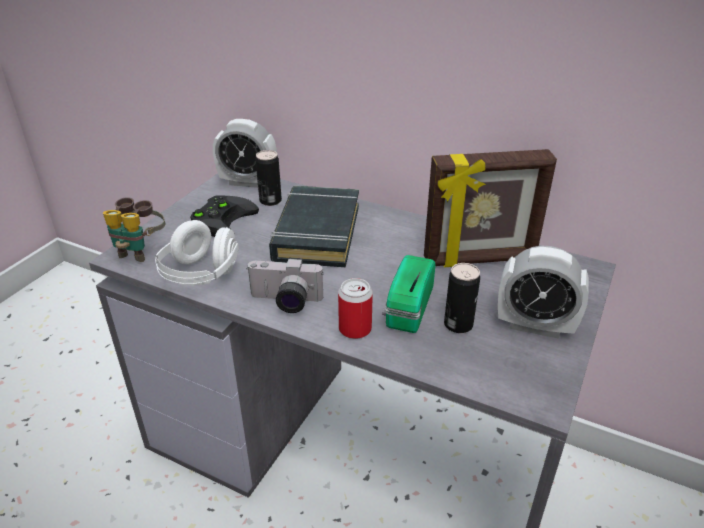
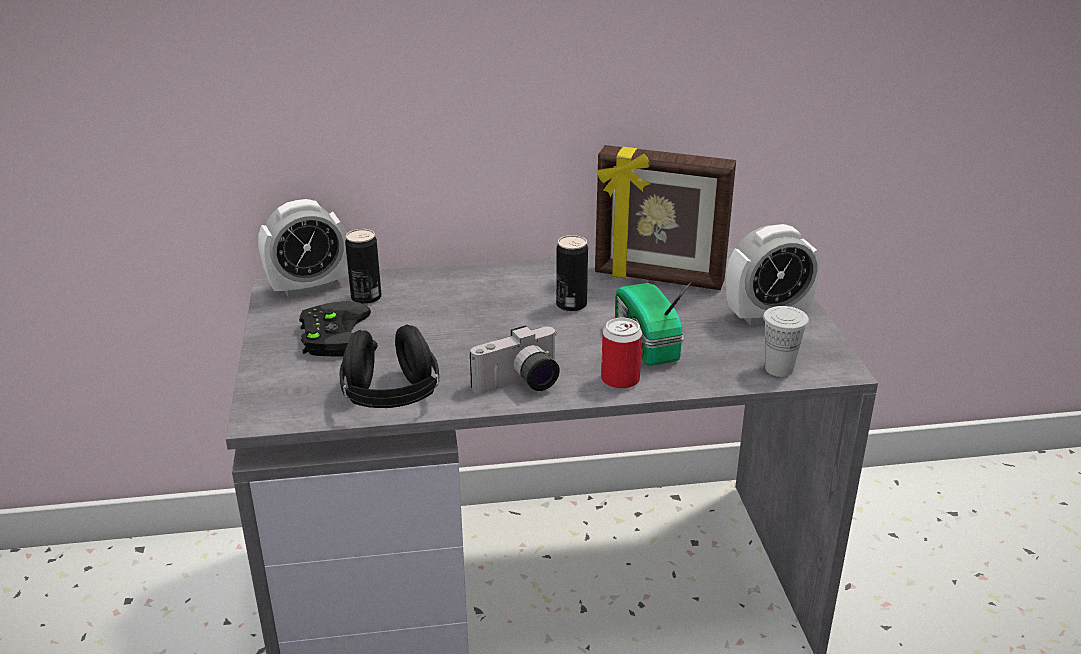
camera: 35 degrees left, 5 degrees down
(139, 250) = (276, 402): binoculars -> none
(200, 275) = (391, 397): white headphones -> black headphones
(316, 233) = (465, 311): black book -> none
(458, 324) = (705, 339): can -> can (571, 305)
(480, 260) = (658, 279): picture frame -> picture frame turned 60 degrees clockwise
(489, 377) = (779, 369): none -> white cup

